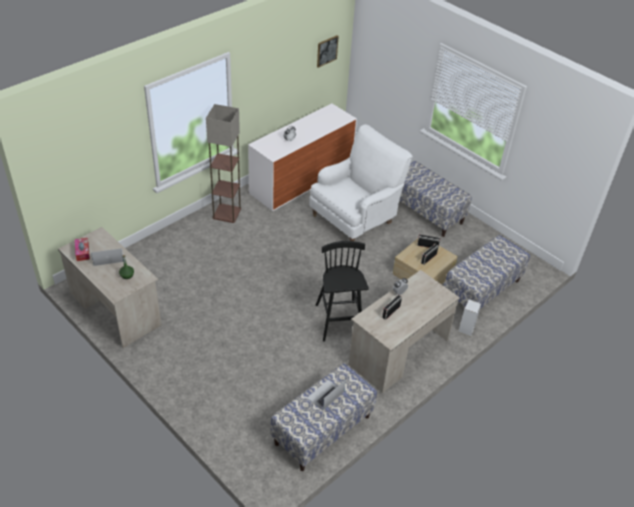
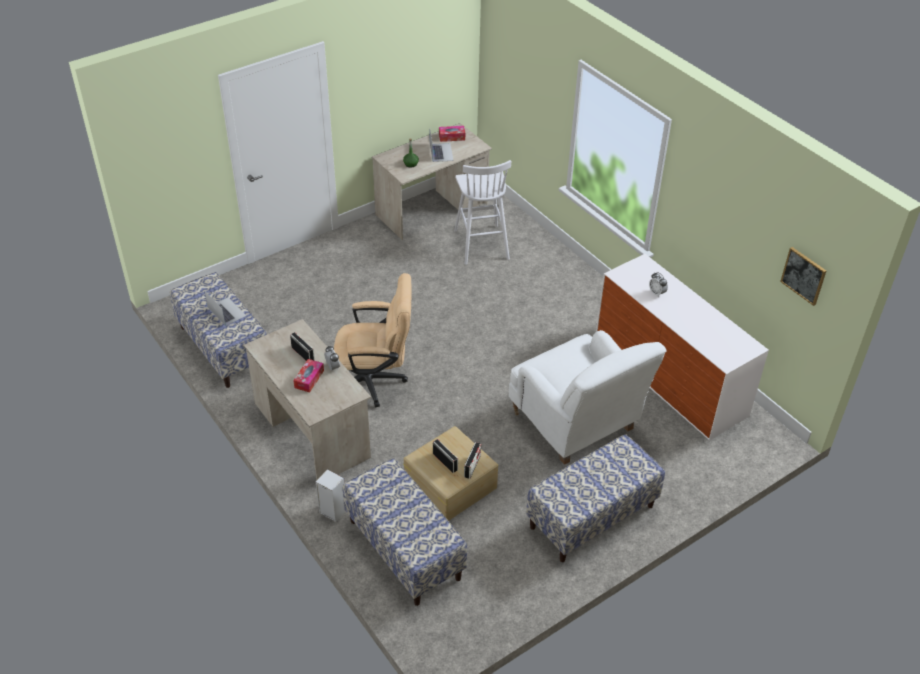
camera: 100 degrees right, 0 degrees up
(165, 274) = (481, 244): none -> white stool
(226, 213) = (590, 296): floor lamp -> none
(339, 322) = (375, 381): black stool -> beige office chair
(415, 304) = (309, 379): none -> tissue box

